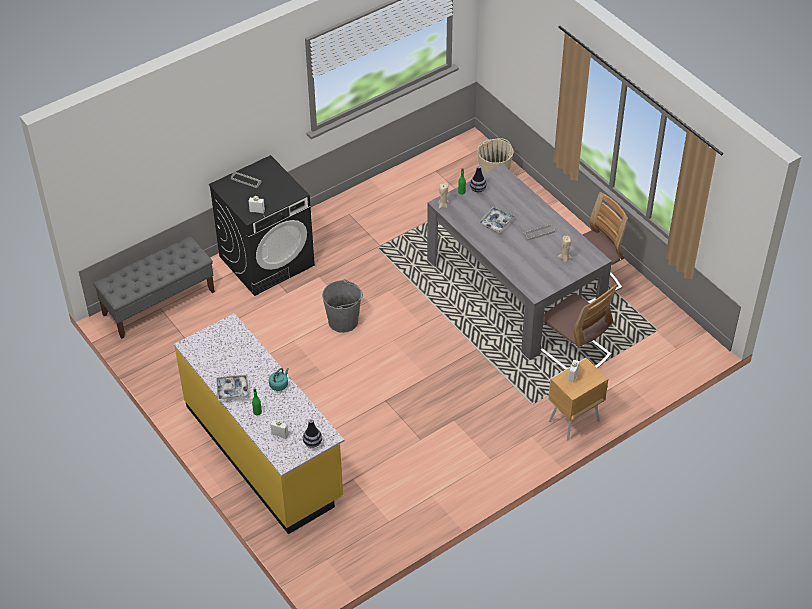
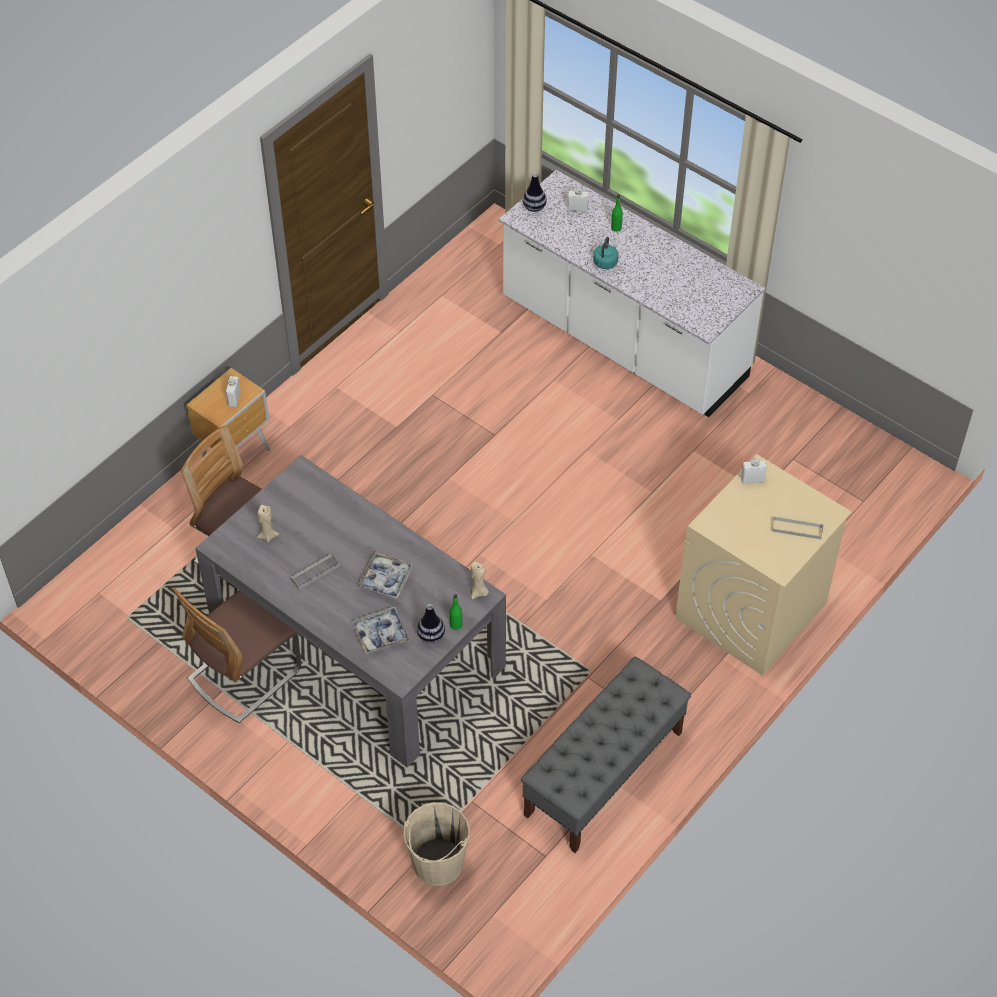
camera: 165 degrees right, 5 degrees up
(159, 303) = (870, 508): grey bench -> grey bench (603, 774)
(232, 390) = (659, 246): tray -> tray (381, 633)
(264, 452) = (623, 341): yellow counter -> white counter
(267, 260) = (750, 611): black washing machine -> beige washing machine
(343, 321) = (594, 535): grey bucket -> none

